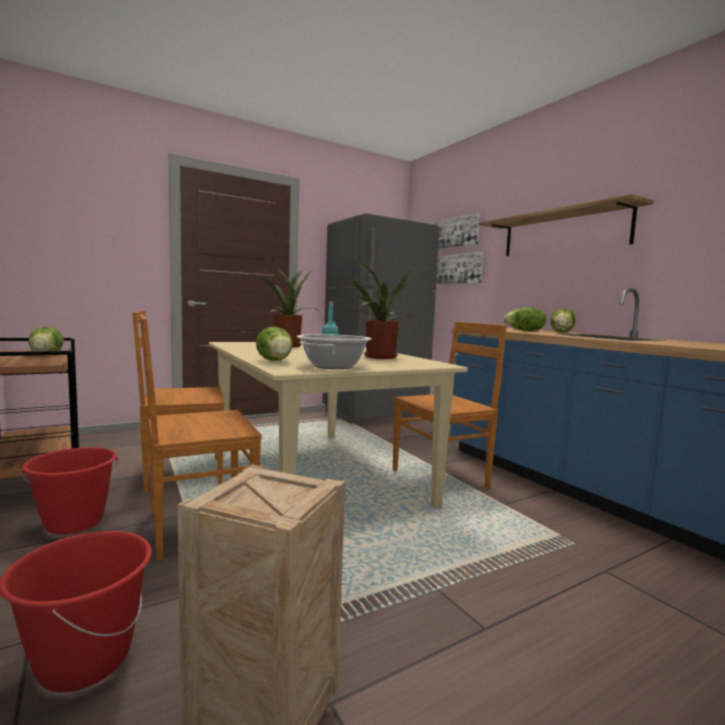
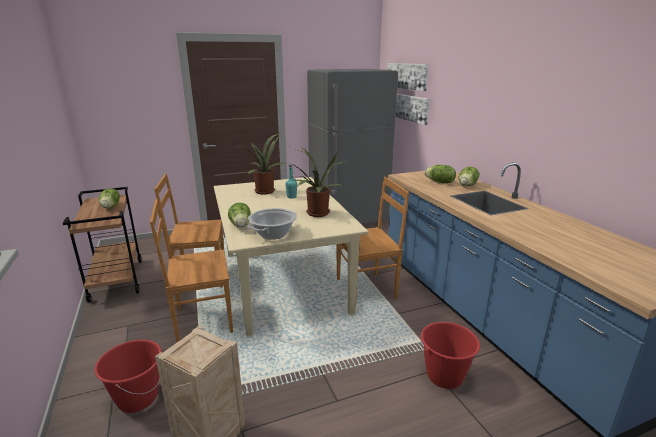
camera: 10 degrees right, 15 degrees up
(74, 523) = (136, 314): red bucket -> red bucket (444, 376)
(563, 233) = (482, 98): shelf -> none

